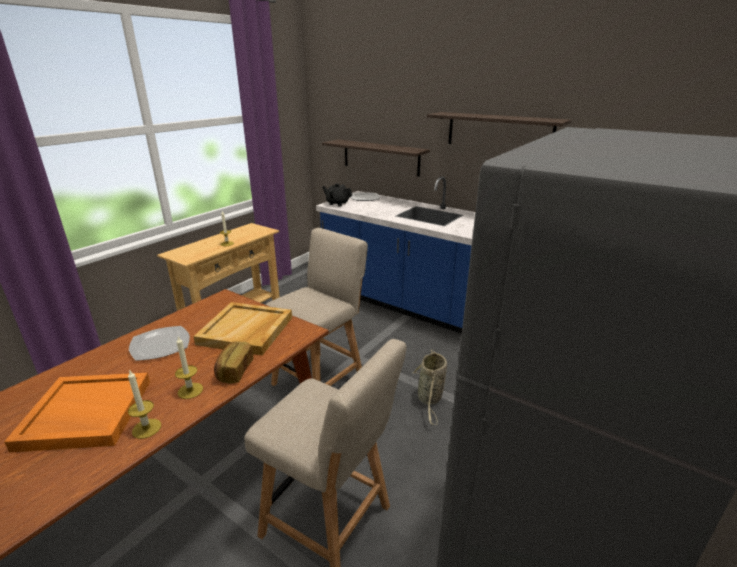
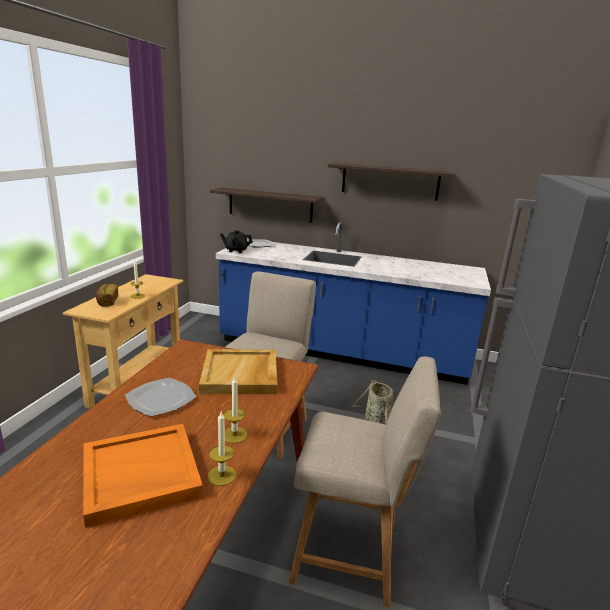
camera: 20 degrees left, 5 degrees down
(234, 371) = (262, 411): bread -> bread (107, 302)

